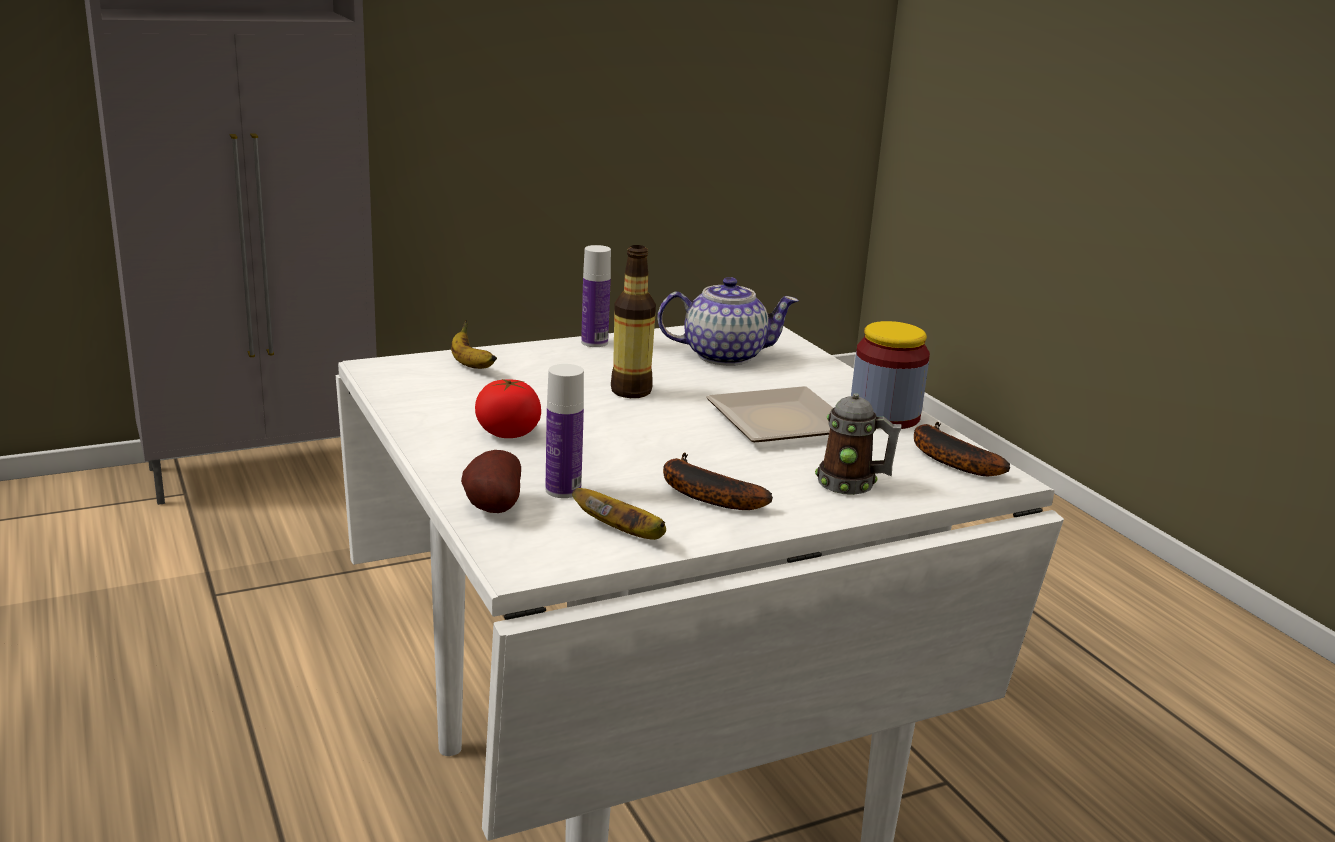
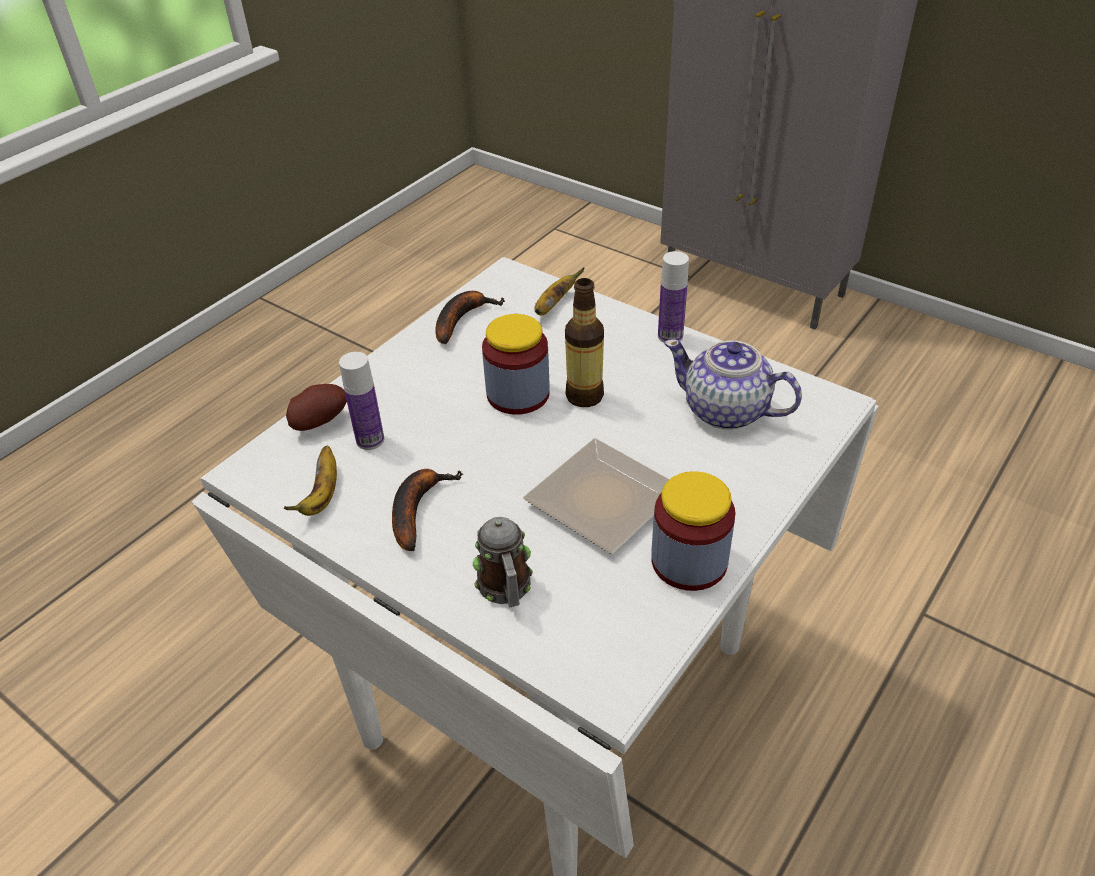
camera: 65 degrees right, 20 degrees up
(508, 433) = (445, 376): tomato -> none
(588, 413) = (518, 394): none -> jar
(723, 355) = (726, 411): teapot -> teapot turned 150 degrees clockwise
(946, 458) = (624, 636): banana -> banana (462, 319)

